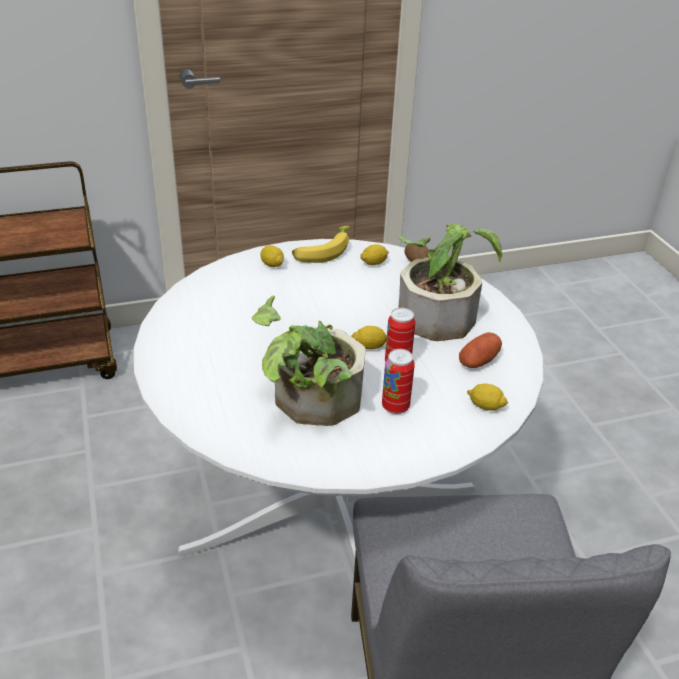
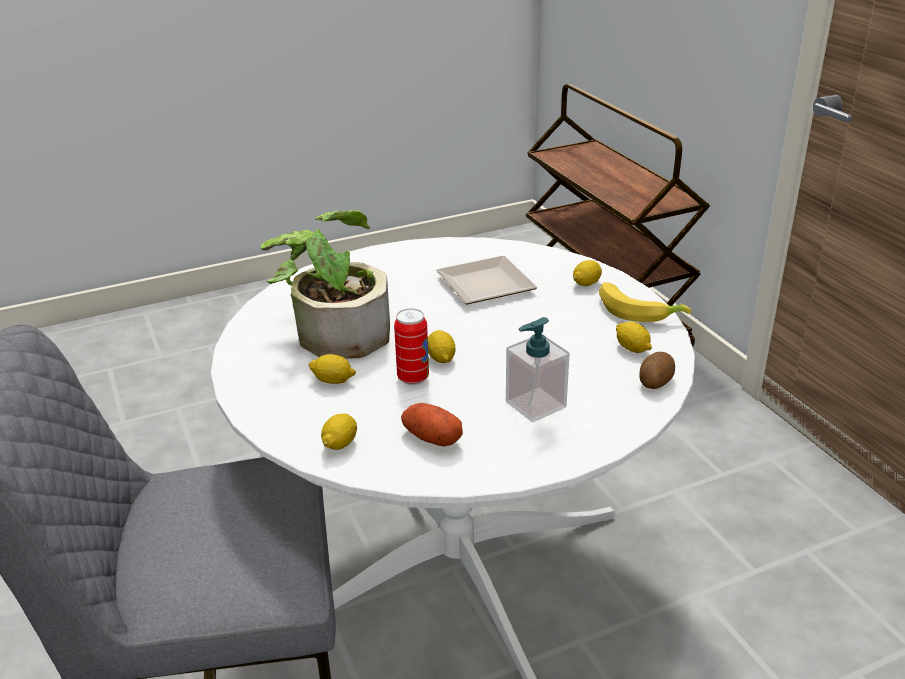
camera: 85 degrees right, 5 degrees down
(256, 309) = (489, 285): none -> plate
(395, 407) = (333, 381): can -> lemon
(440, 312) = (535, 405): potted plant -> soap dispenser

